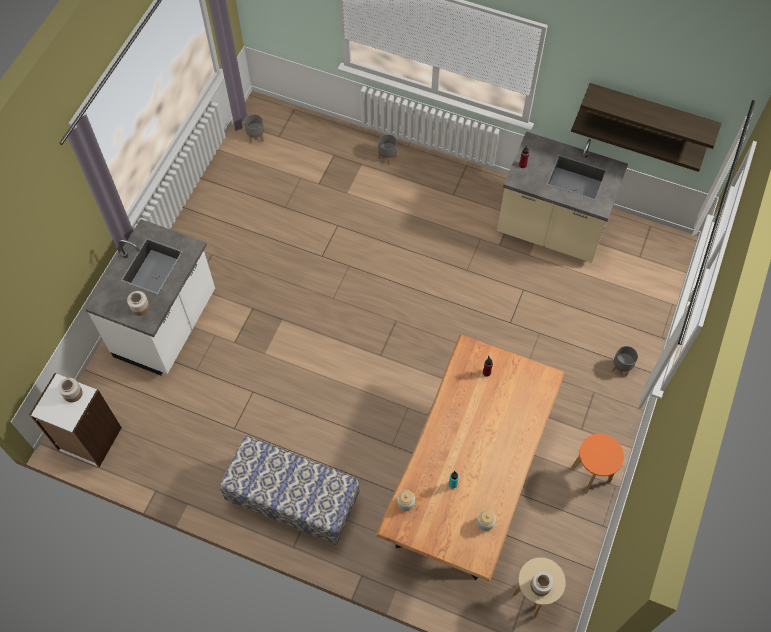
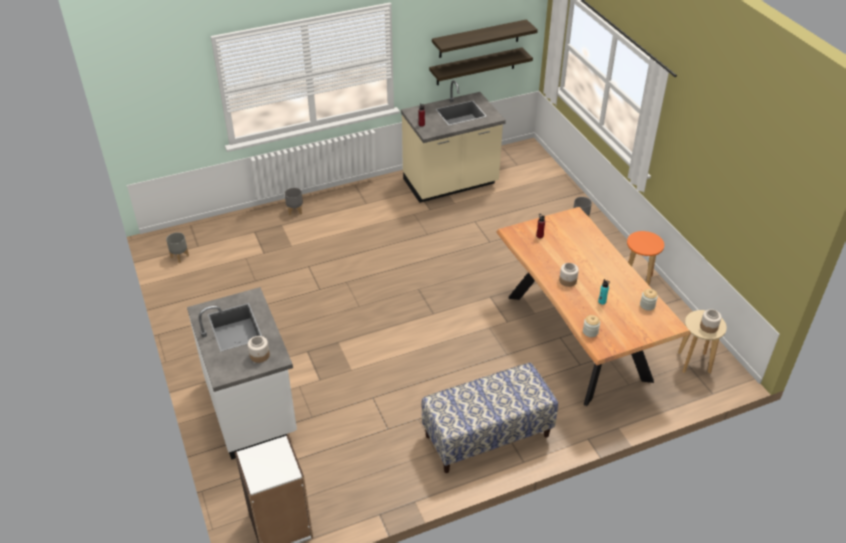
camera: 45 degrees left, 20 degrees down
(72, 393) = (269, 453): jar -> jar (568, 281)

